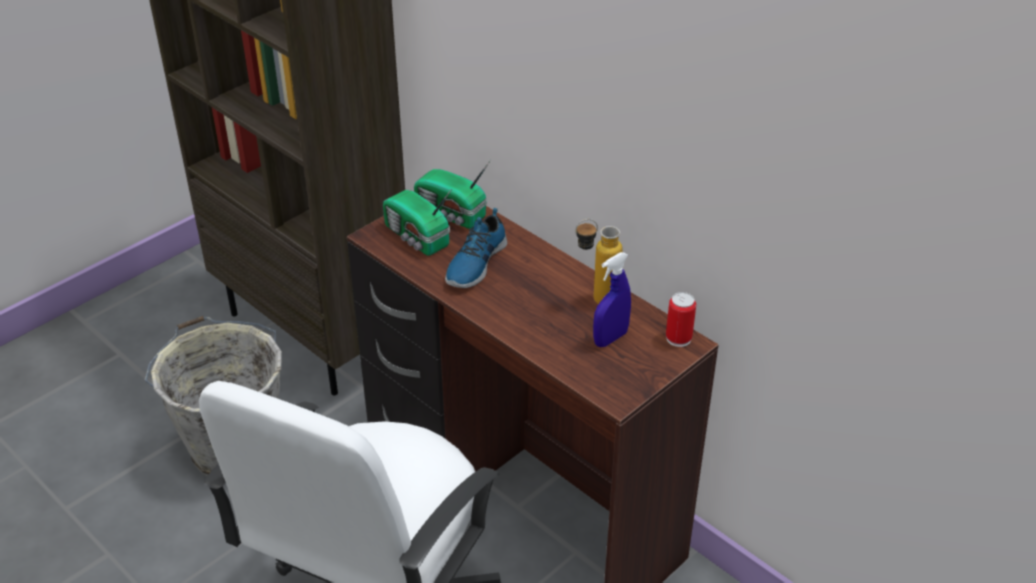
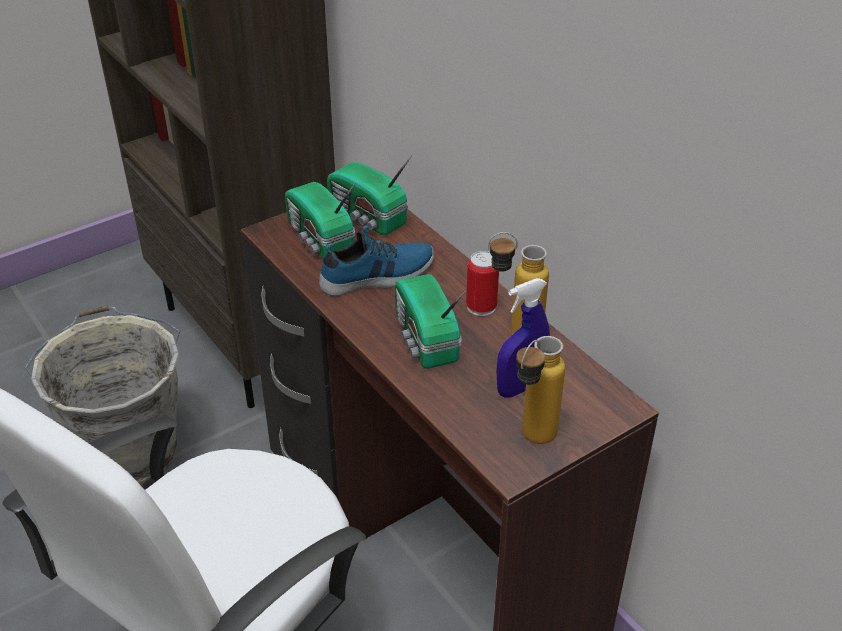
camera: 10 degrees right, 0 degrees up
(474, 263) = (378, 276): shoe -> shoe turned 150 degrees counterclockwise
(526, 310) = (424, 339): none -> radio
(628, 377) = (531, 441): none -> bottle
(678, 338) = (608, 398): can -> can (481, 307)

